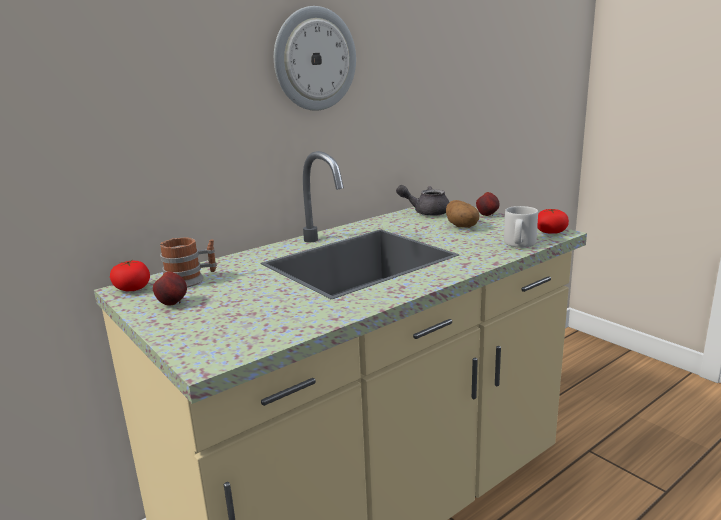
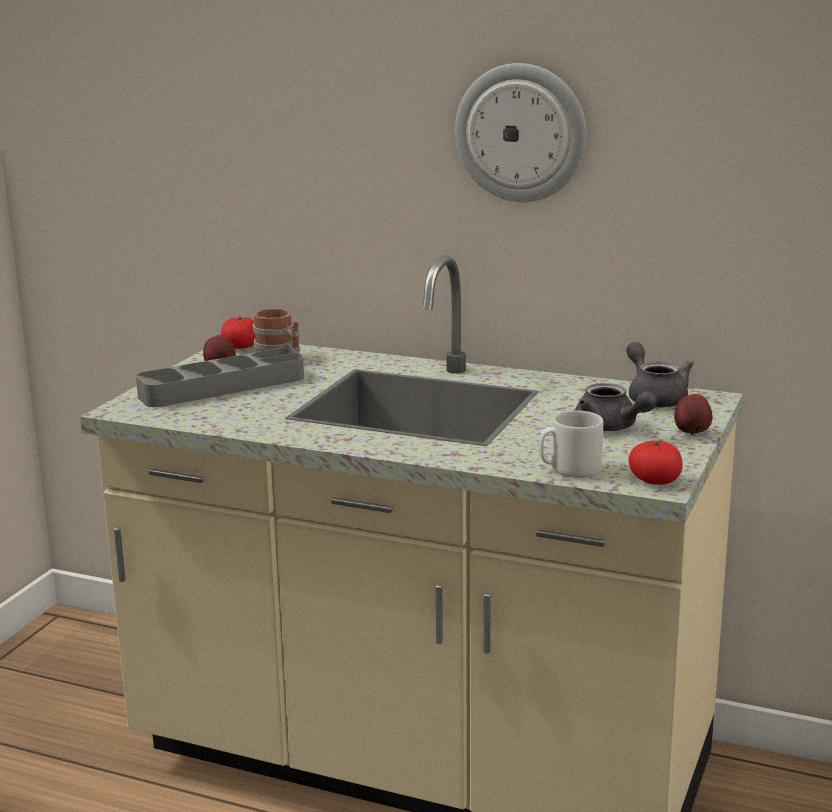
camera: 60 degrees right, 0 degrees up
(221, 309) = (222, 387): none -> grey tray
(462, 226) = (611, 428): potato -> grey teapot

